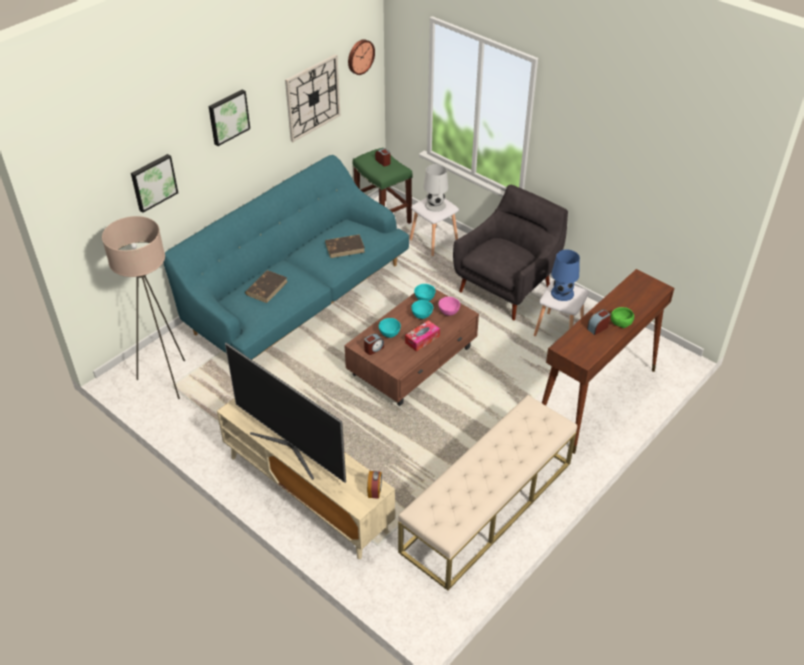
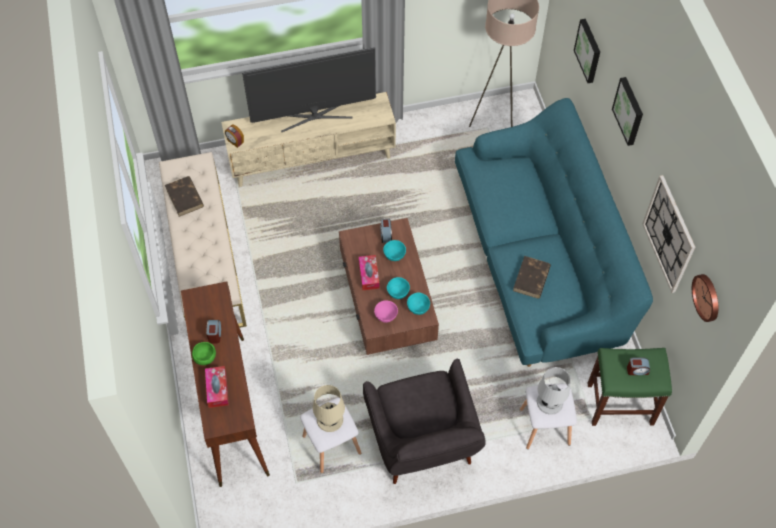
camera: 125 degrees right, 15 degrees up
(267, 288) = (515, 191): brown book -> brown book (185, 198)
(562, 293) = (330, 419): blue table lamp -> beige table lamp
(634, 301) = (217, 389): none -> tissue box

